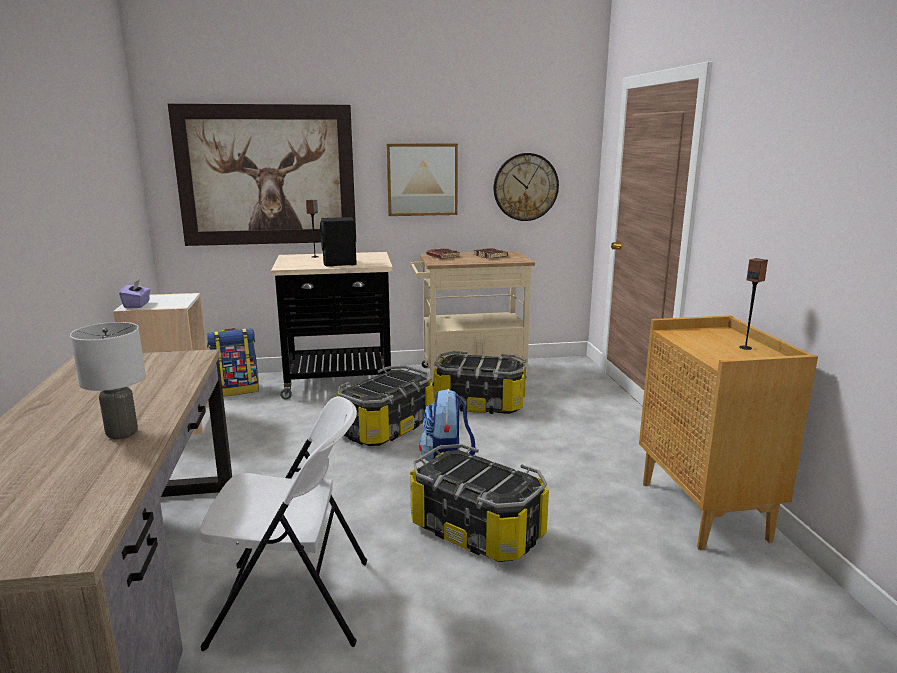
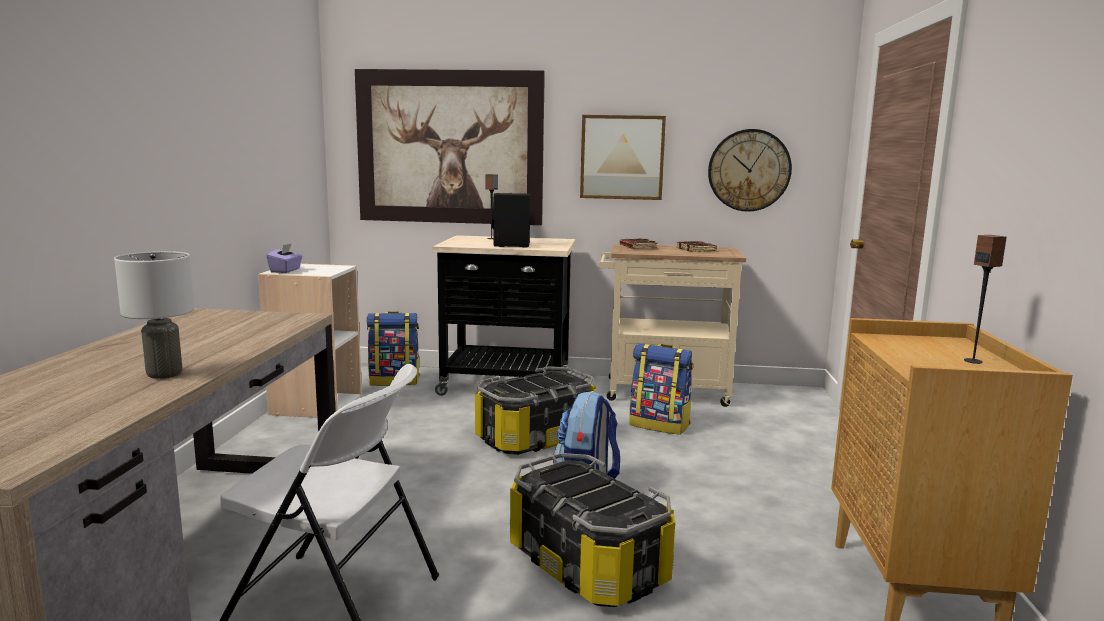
camera: 15 degrees right, 5 degrees down
(480, 403) = (660, 425): storage box -> backpack

